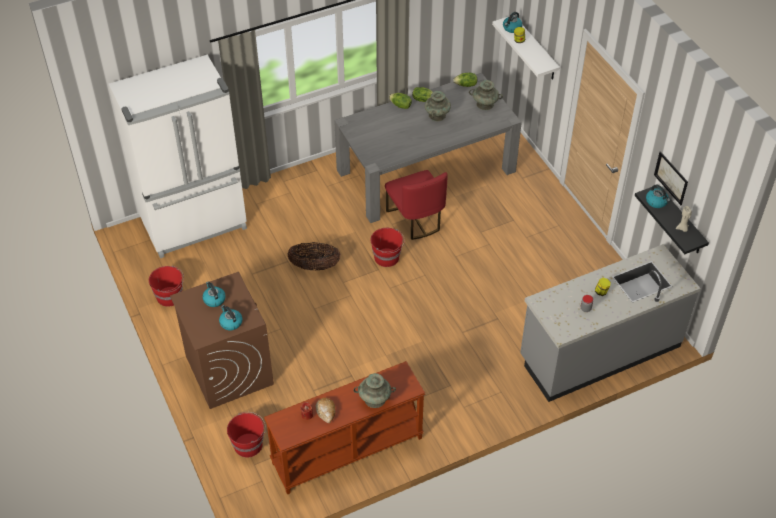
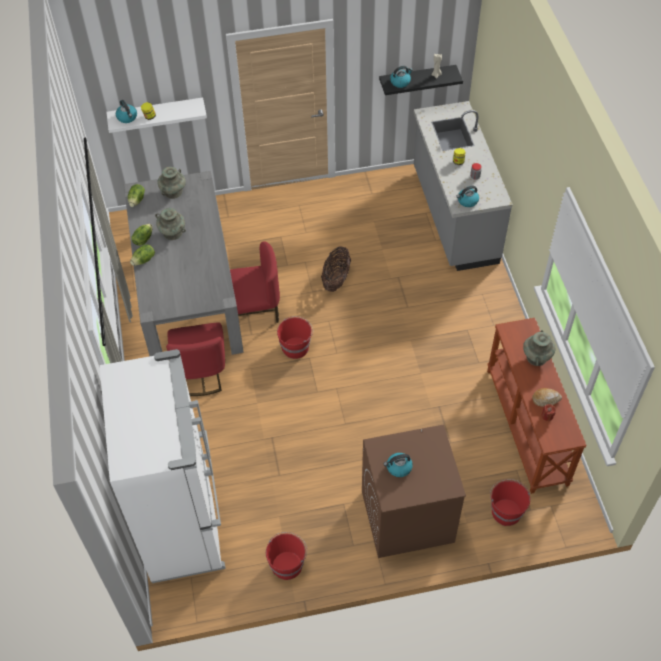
camera: 75 degrees left, 5 degrees up
(230, 322) = (435, 456): kettle -> kettle (467, 201)
(314, 266) = (287, 413): basket -> basket (336, 279)
(341, 201) = (201, 373): none -> red chair
(671, 178) = (394, 56): picture -> none

